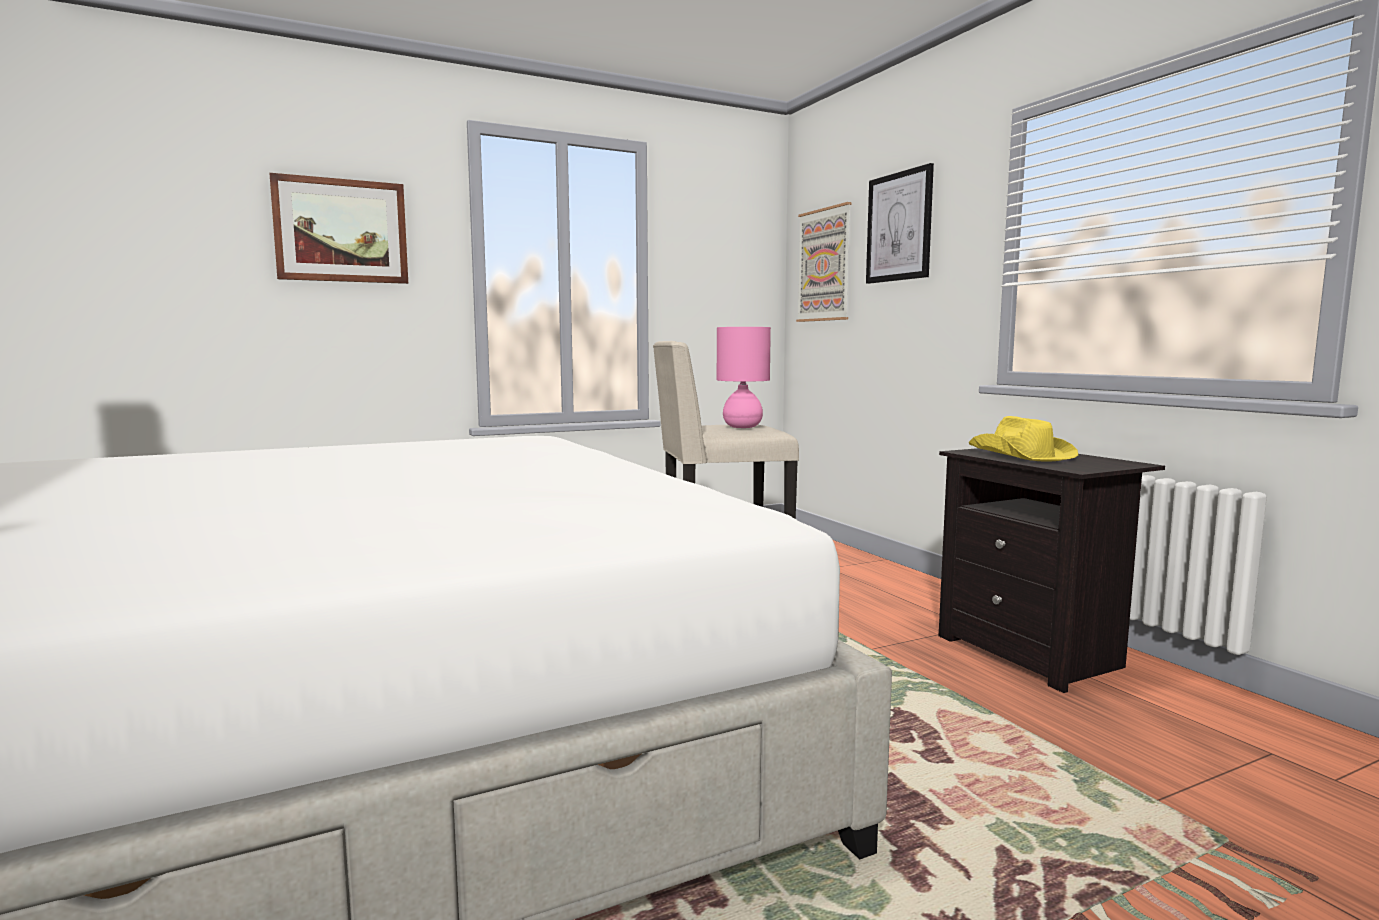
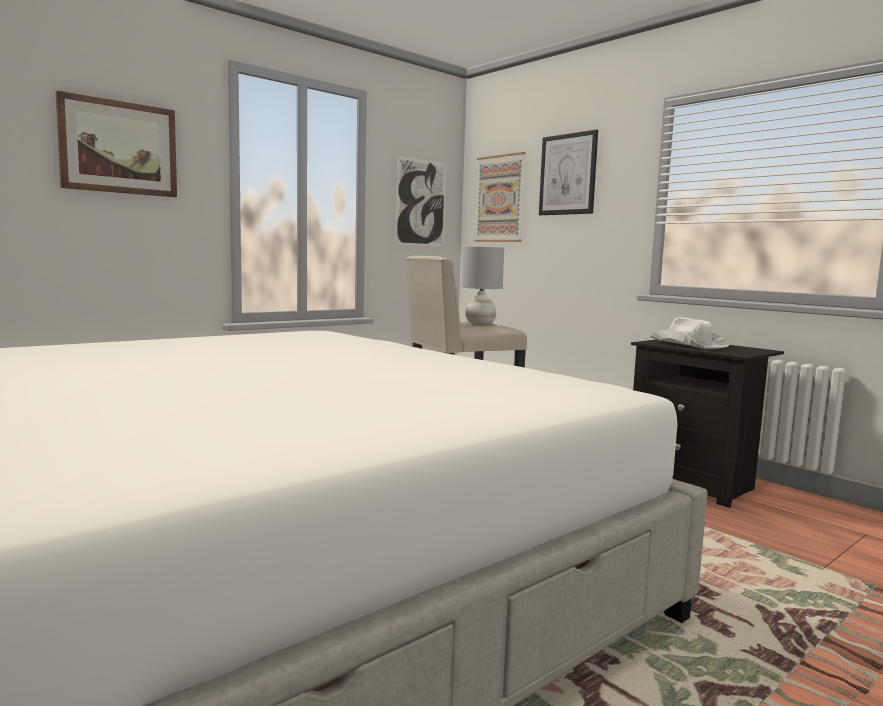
camera: 15 degrees left, 0 degrees up
(725, 276) = (421, 202): none -> picture
(743, 427) = (480, 324): pink table lamp -> grey table lamp
(1020, 455) = (688, 345): yellow hat -> white hat

